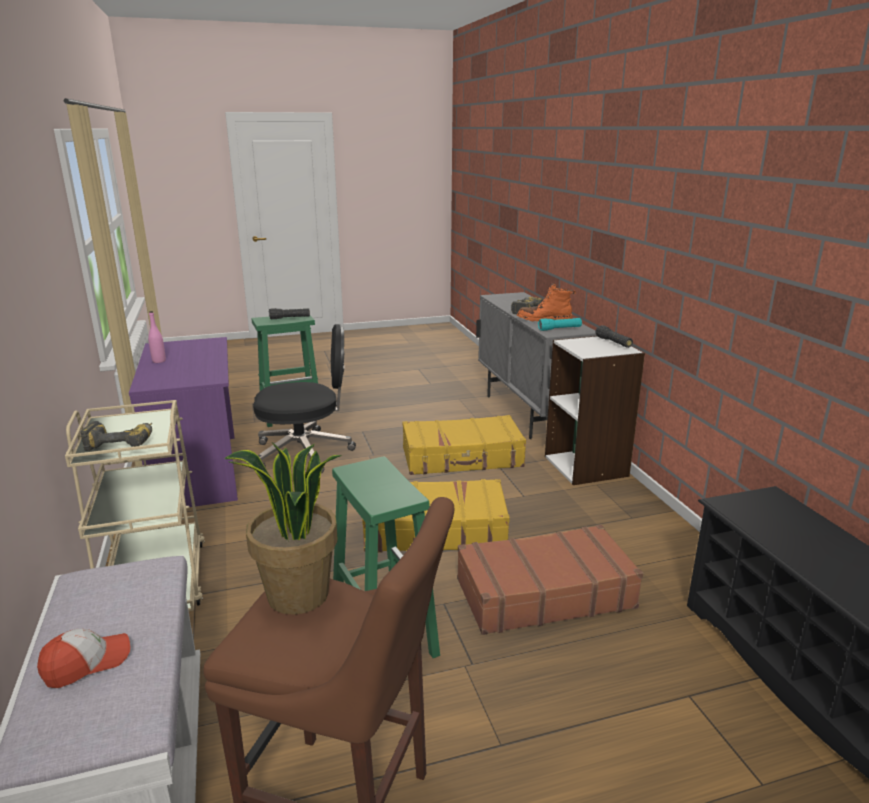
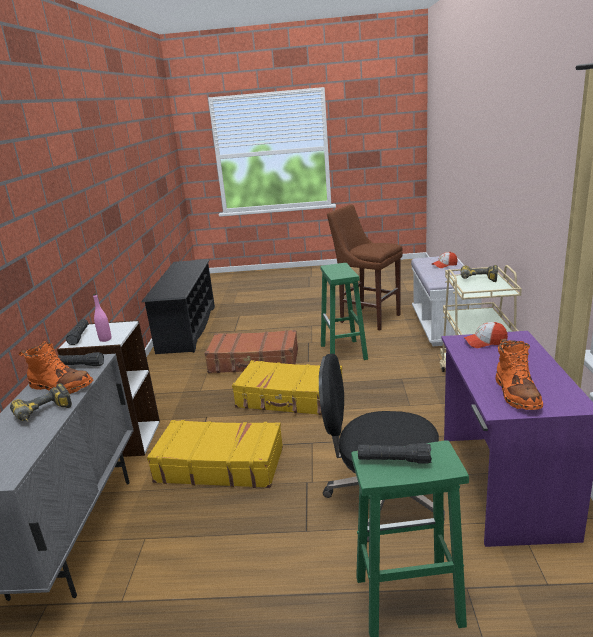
camera: 160 degrees left, 0 degrees up
(159, 361) = (540, 370): pink bottle -> pink bottle (105, 339)
(186, 378) = (485, 342): none -> cap
(194, 347) = (516, 394): none -> orange boot
(297, 596) = (376, 249): potted plant -> none
(559, 329) = (79, 365): turquoise flashlight -> black flashlight

